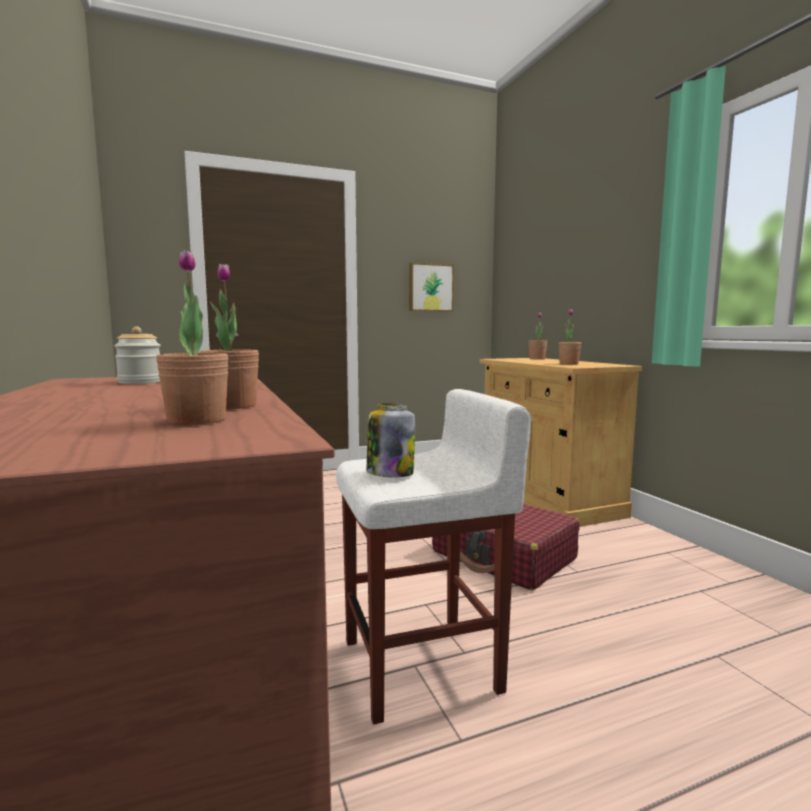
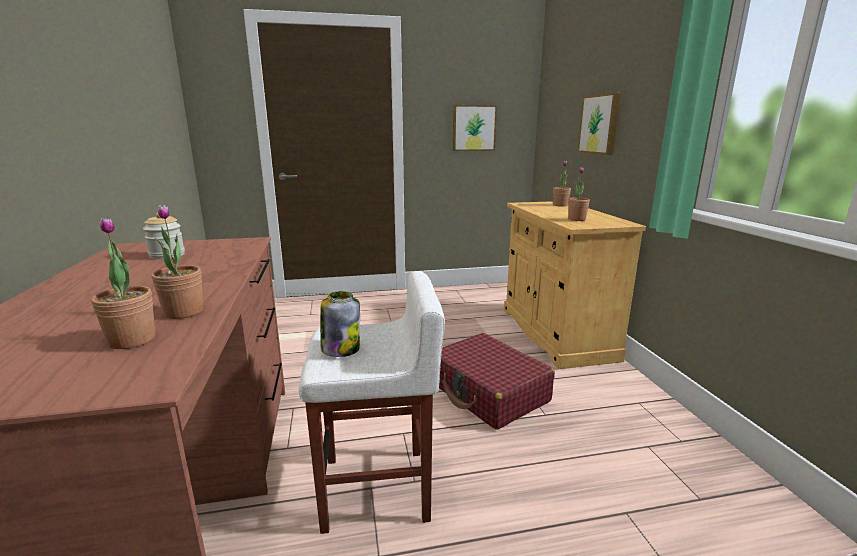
camera: 10 degrees right, 10 degrees up
(574, 274) = (600, 124): none -> picture

